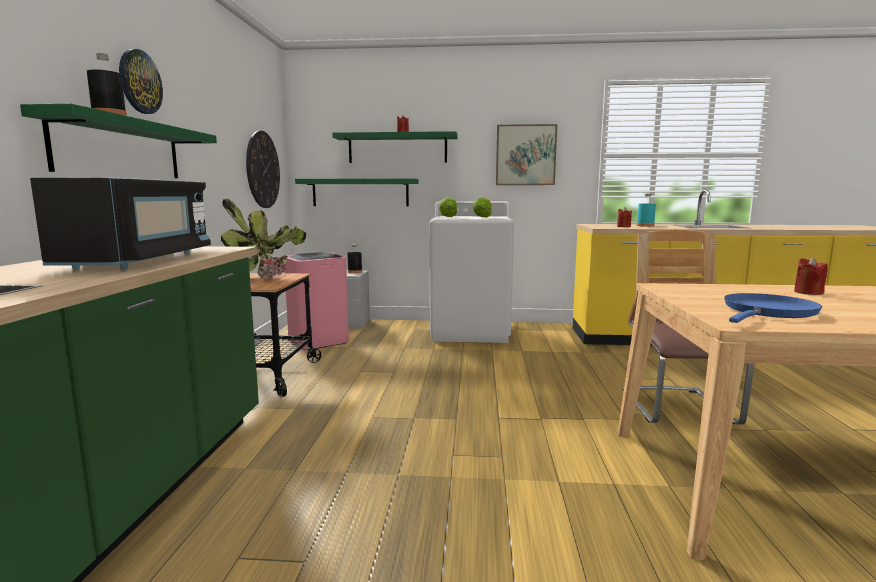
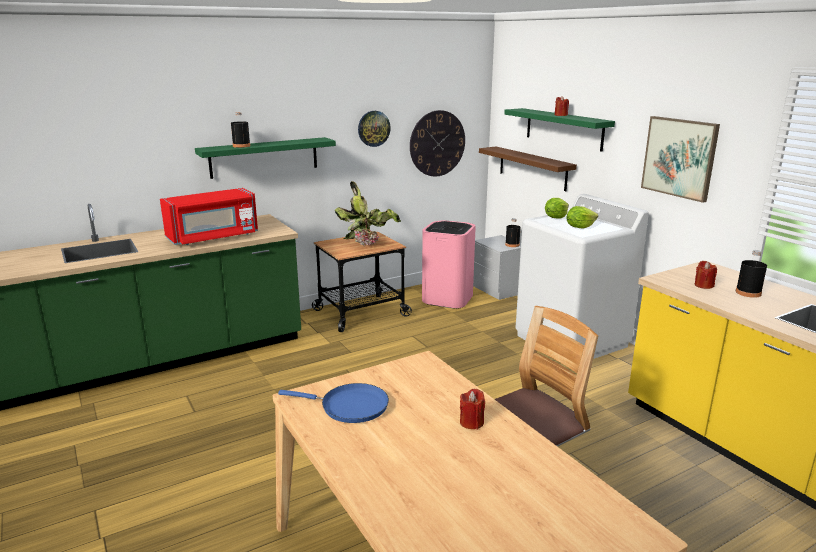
camera: 55 degrees right, 10 degrees up
(140, 82) = (285, 111): wall clock -> wall clock (373, 128)
(140, 261) = (213, 237): black microwave -> red microwave
(360, 192) = (532, 168): green shelf -> brown shelf
(645, 226) = (748, 293): turquoise bottle -> black bottle

